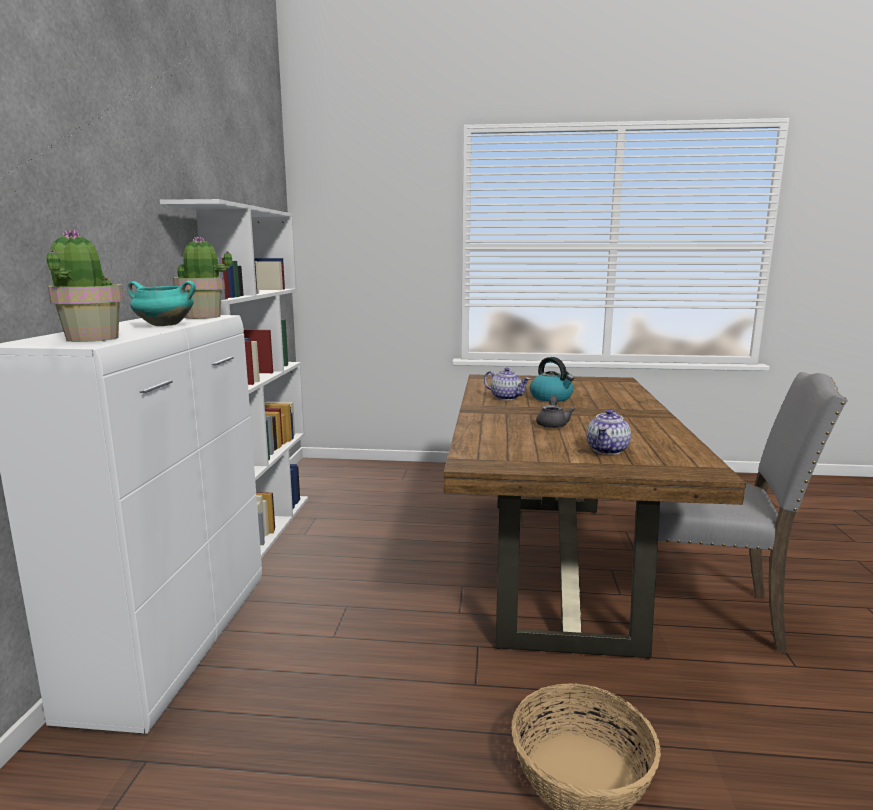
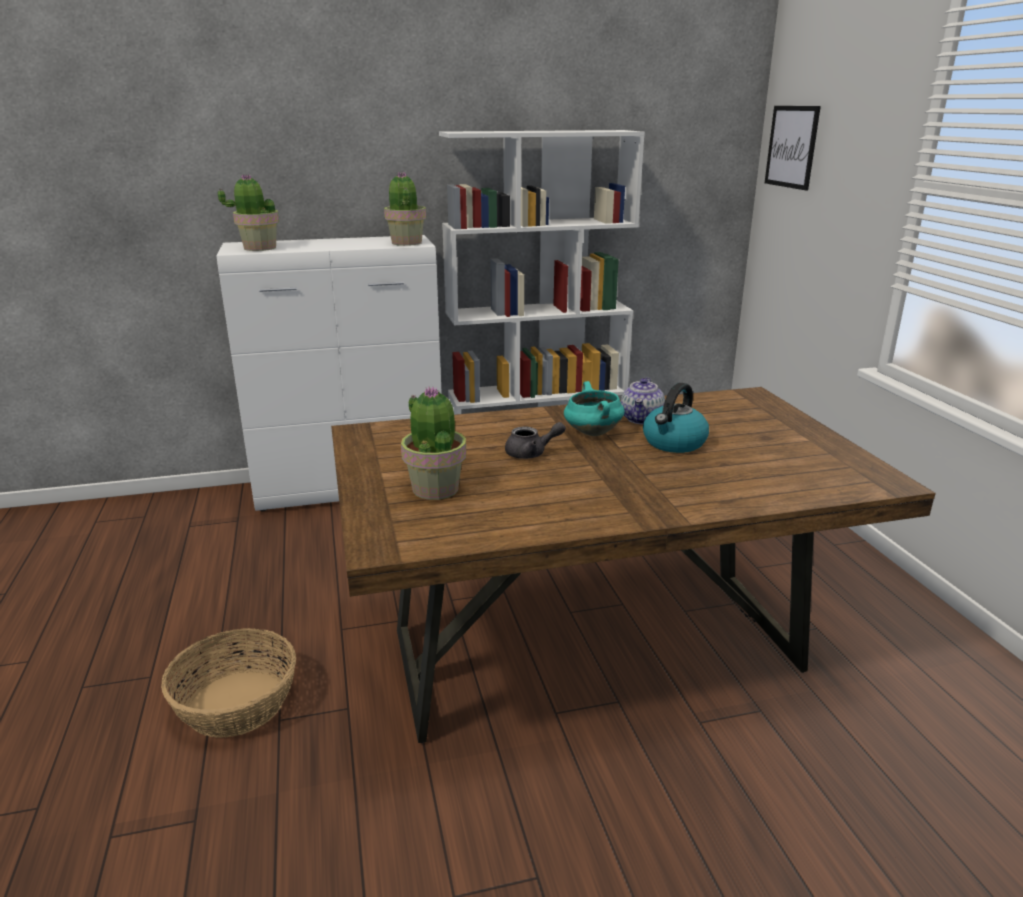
camera: 70 degrees right, 10 degrees up
(163, 325) = (339, 246): turquoise cooking pot -> turquoise cooking pot (591, 432)
(332, 232) = (792, 147): none -> picture
(608, 450) = (435, 488): teapot -> potted plant
(705, 611) = (556, 801): grey chair -> none

